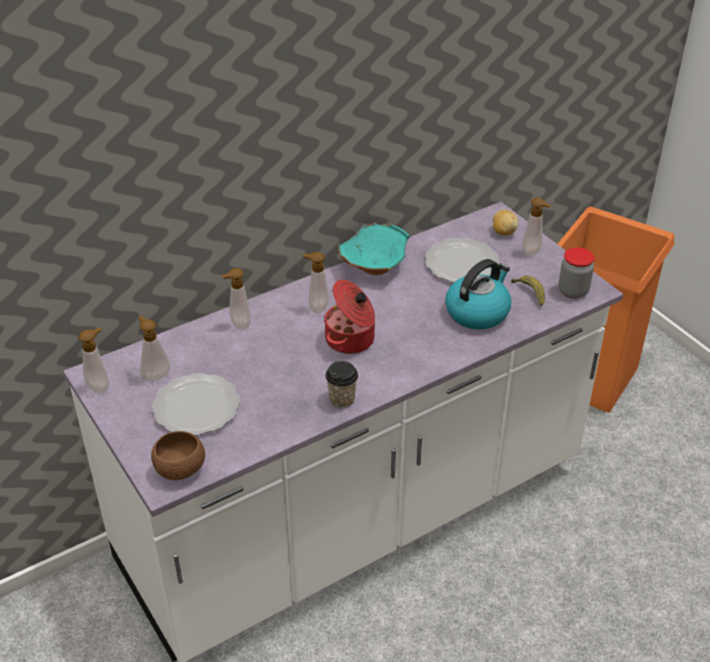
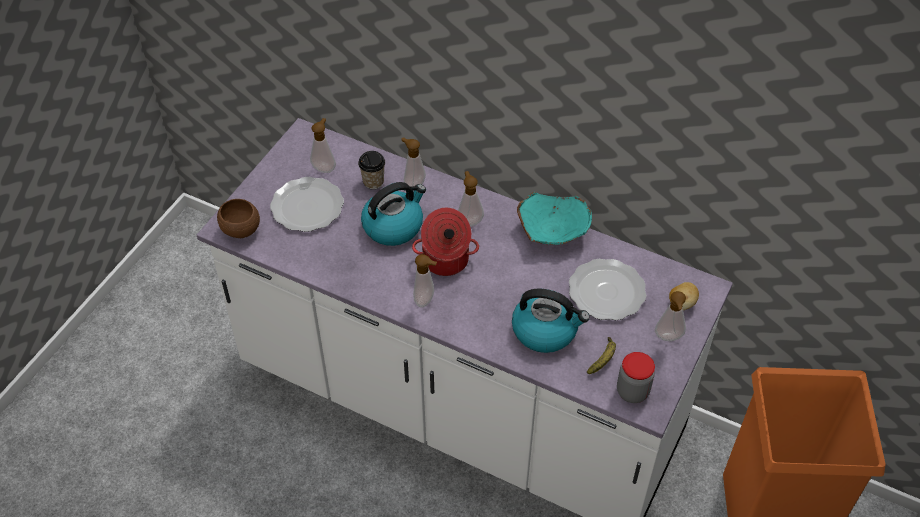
camera: 60 degrees right, 10 degrees up
(100, 386) = (294, 145): soap dispenser -> soap dispenser (426, 300)
(279, 357) = (393, 226): none -> kettle
(342, 399) = (371, 287): cup -> cup (373, 182)

